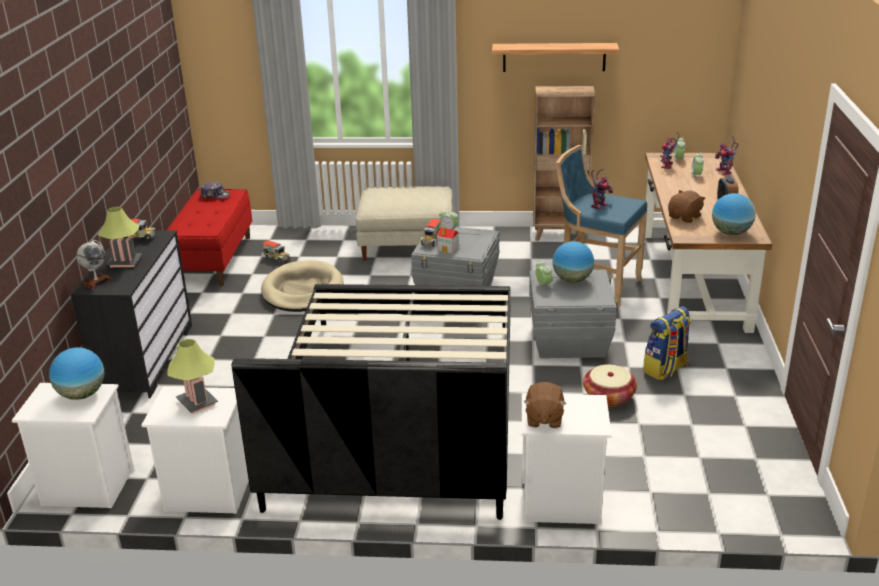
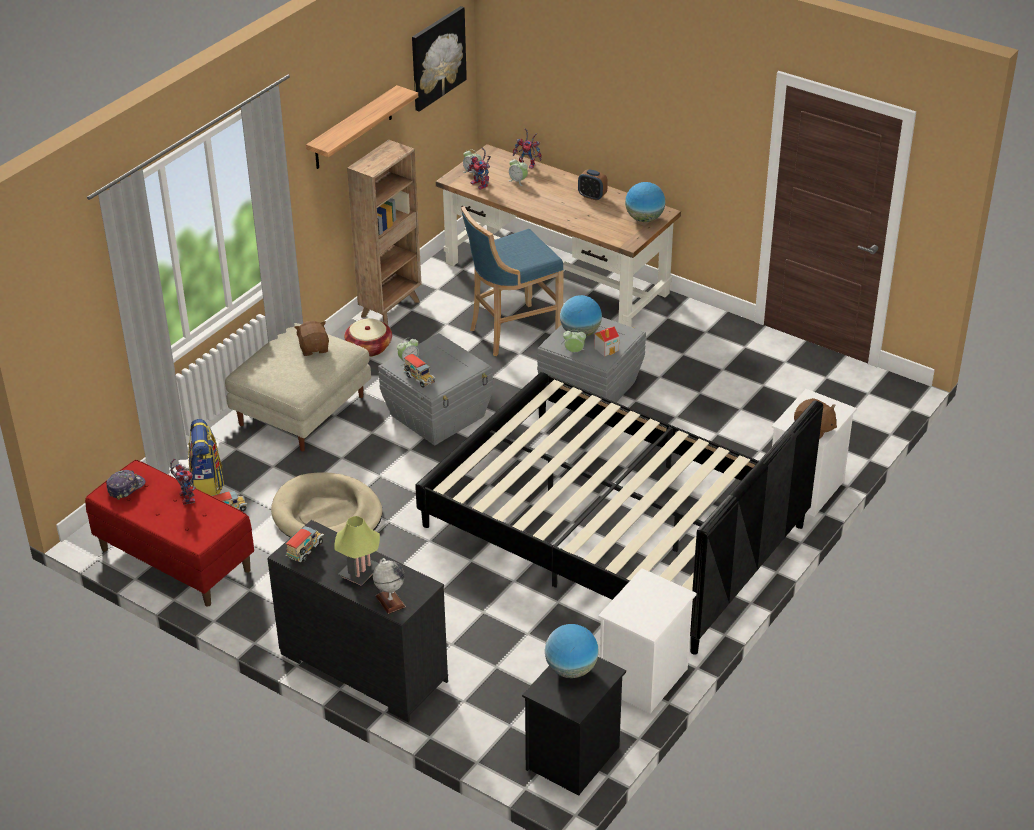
camera: 60 degrees left, 10 degrees up
(85, 488) = (573, 759): white nightstand -> black nightstand
(197, 402) = (645, 600): table lamp -> none
(448, 249) = (446, 375): toy house -> toy house (606, 349)
(598, 205) = (511, 255): toy robot -> toy robot (185, 497)
(609, 397) = (693, 406): basket -> basket (369, 347)
(666, 369) = (681, 361): backpack -> backpack (207, 483)
(678, 42) = (437, 58): none -> picture
(685, 217) = (593, 225): brown plush toy -> brown plush toy (314, 348)

